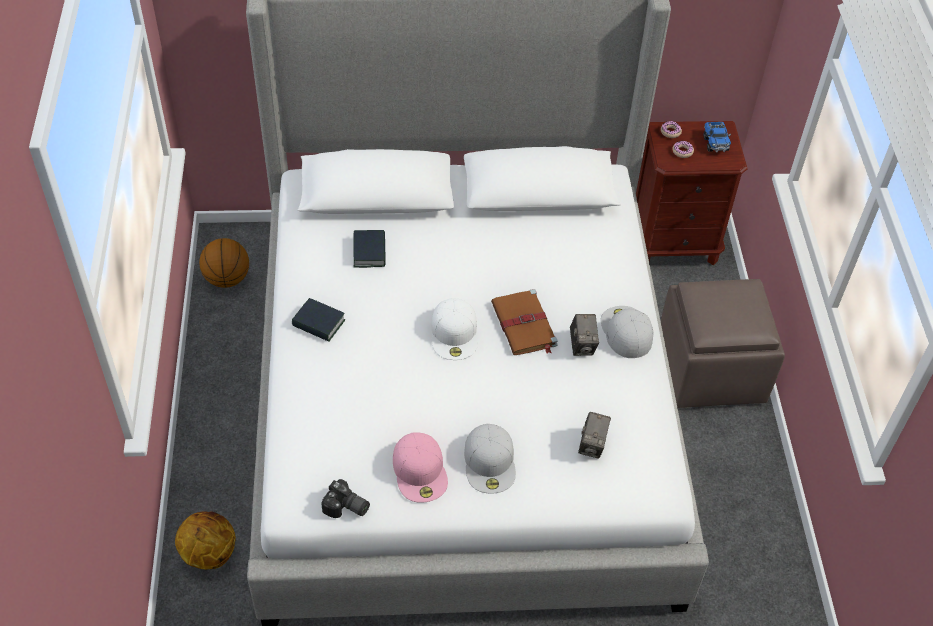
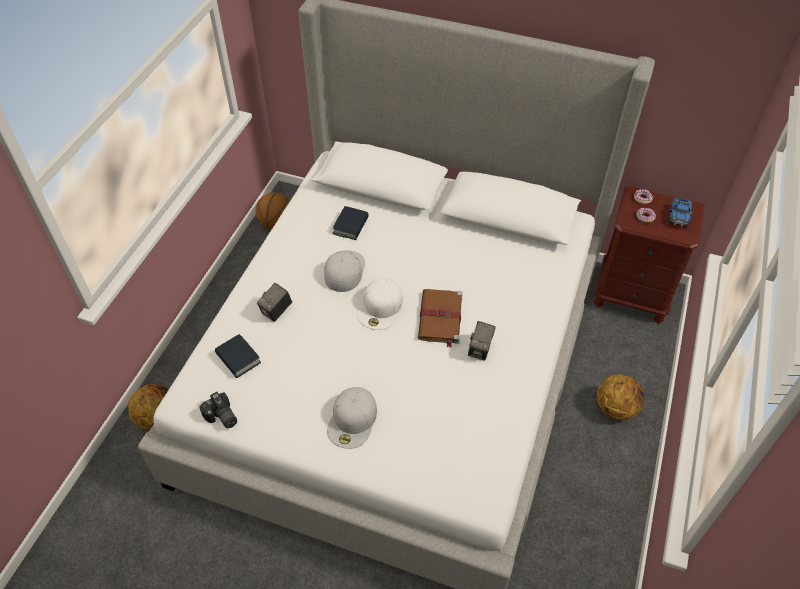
camera: 25 degrees right, 0 degrees up
(319, 323) = (283, 268): book -> book (238, 359)
(420, 471) = (293, 408): pink cap -> none
(592, 445) = (445, 436): camera -> camera (276, 311)
(625, 331) = (523, 350): white cap -> white cap (344, 270)
(711, 369) = (616, 408): brown ottoman -> basketball

